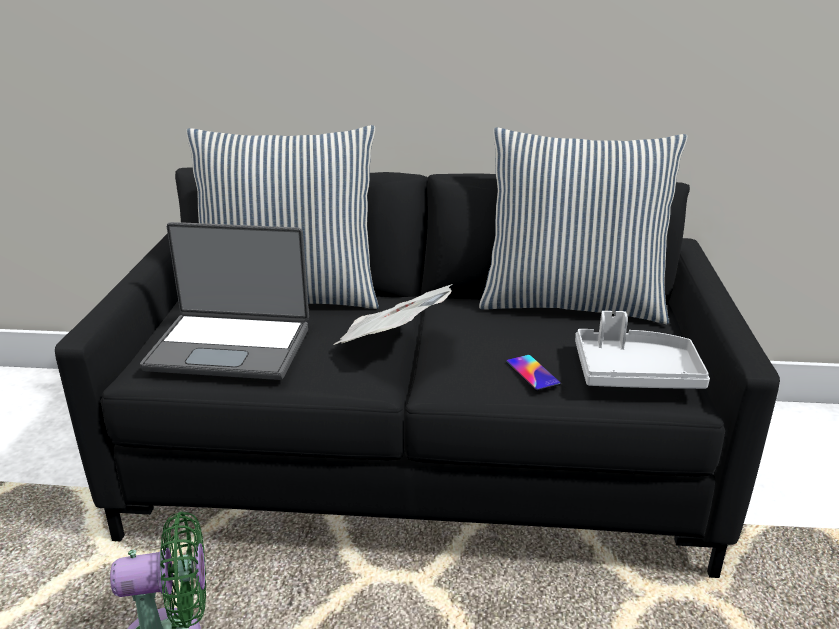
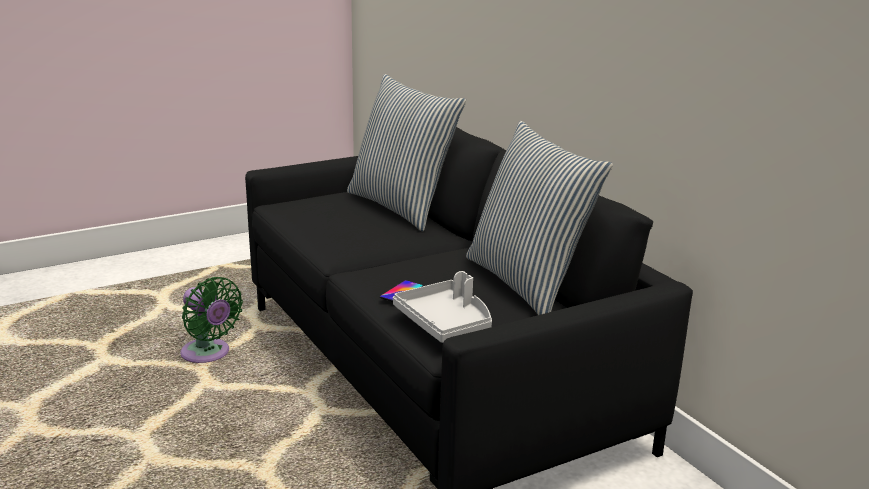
camera: 55 degrees right, 5 degrees down
(231, 347) = (322, 212): laptop -> none
(392, 343) = (383, 246): newspaper -> none

